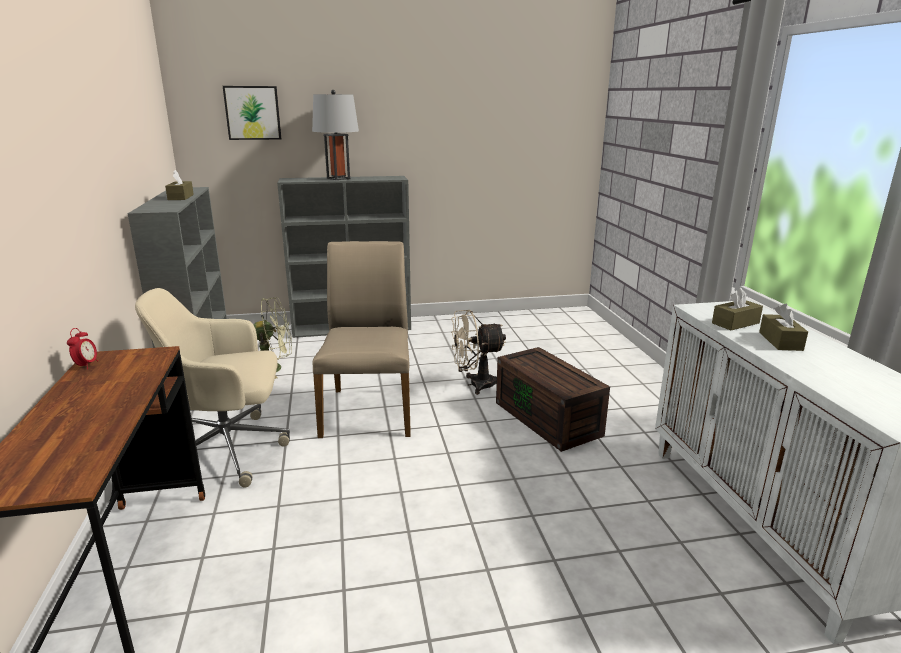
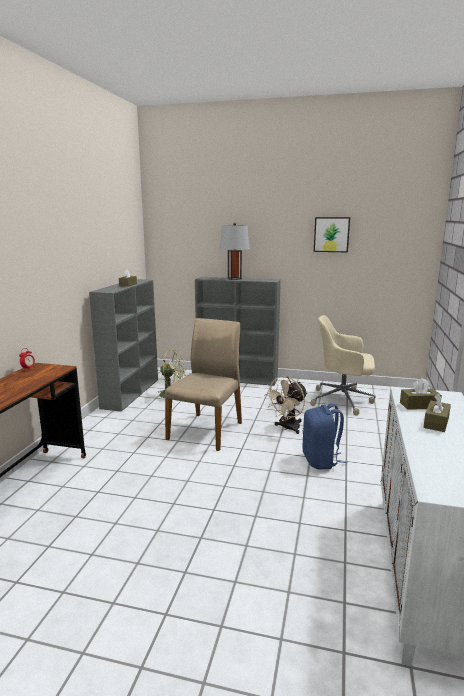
camera: 25 degrees right, 5 degrees down
(229, 450) = (115, 435): beige office chair -> beige office chair (343, 400)
(253, 113) = (189, 236): picture -> picture (331, 234)
(475, 384) = (287, 428): beige fan -> beige fan turned 60 degrees counterclockwise
(549, 419) = (321, 461): brown storage box -> blue backpack

